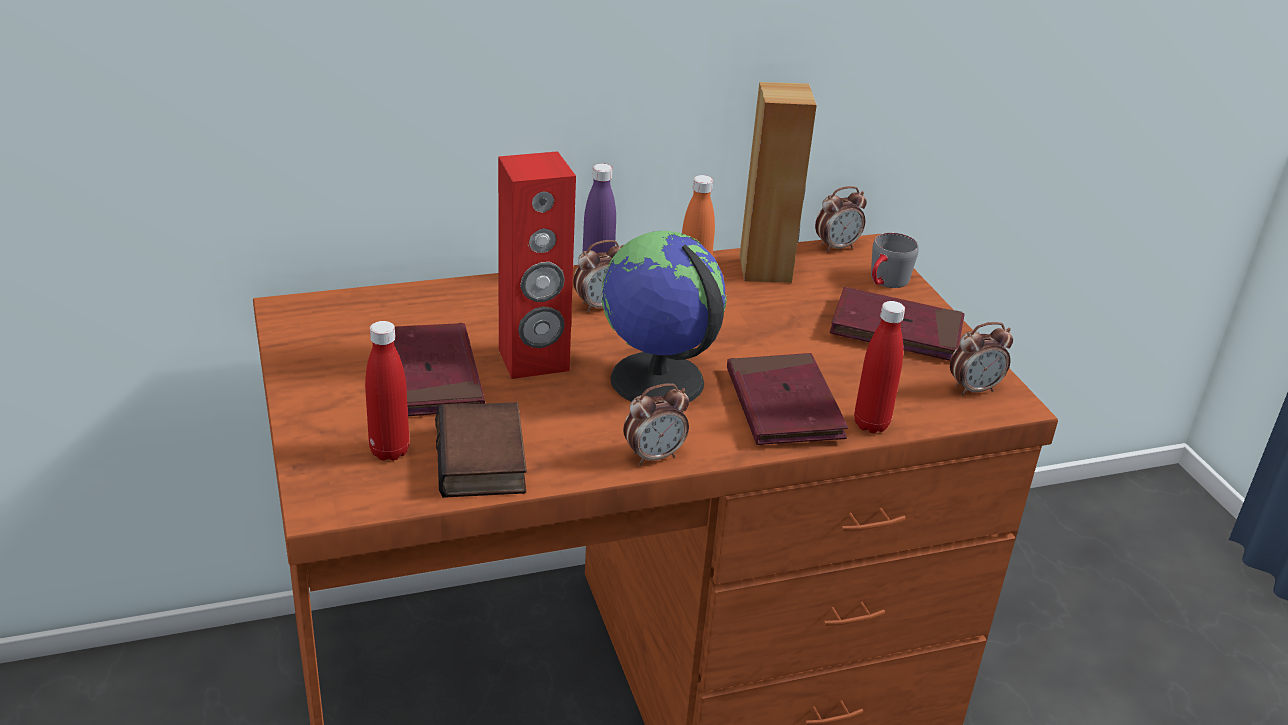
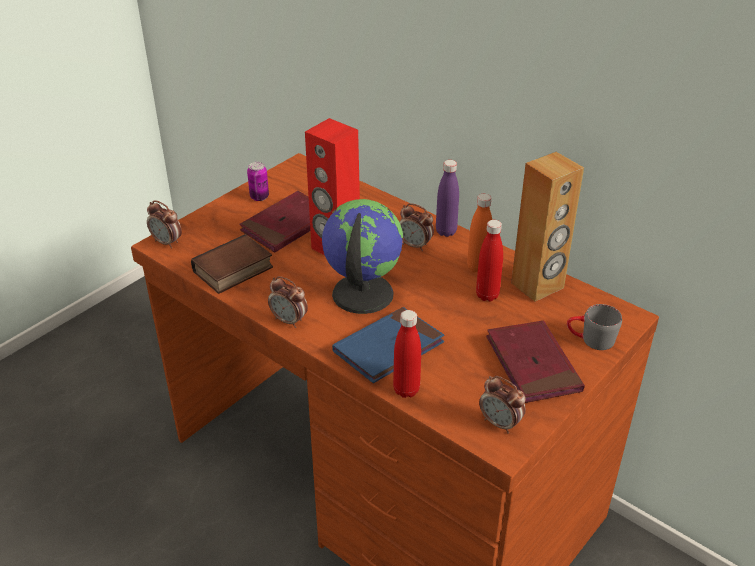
camera: 60 degrees right, 5 degrees up
(323, 371) = (259, 197): none -> can
(389, 451) = (215, 242): red bottle -> red bottle (487, 295)
(783, 405) = (388, 348): red book -> blue book
(836, 247) = (608, 303): alarm clock -> alarm clock (167, 242)

